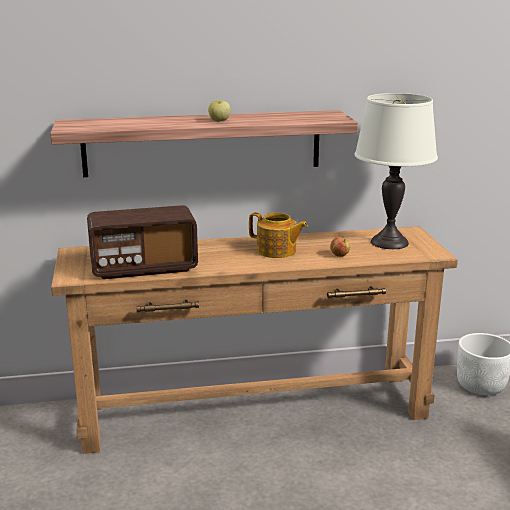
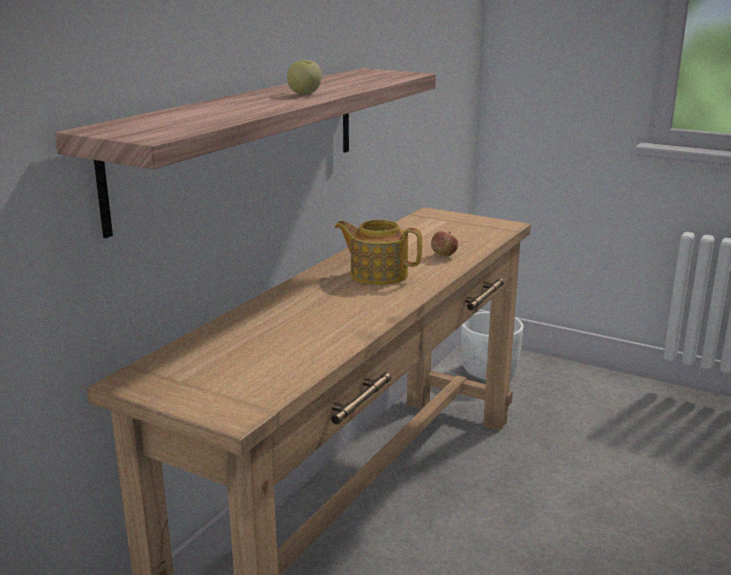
camera: 50 degrees left, 0 degrees up
(144, 268) = (293, 354): radio -> none
(277, 251) = (377, 274): teapot -> teapot turned 135 degrees counterclockwise
(389, 242) = (445, 229): white table lamp -> none

